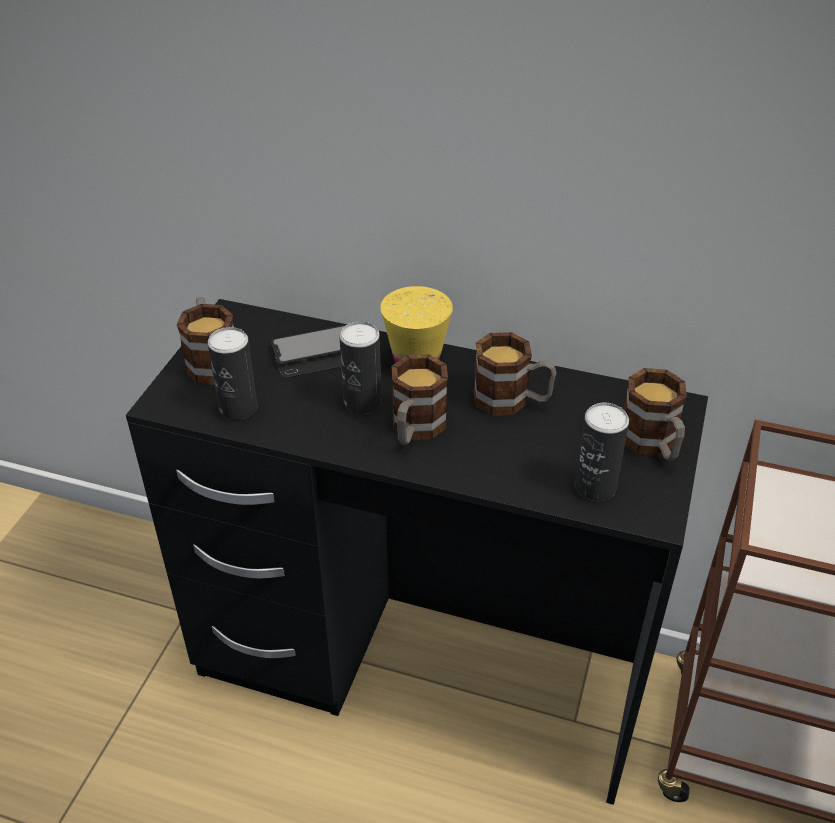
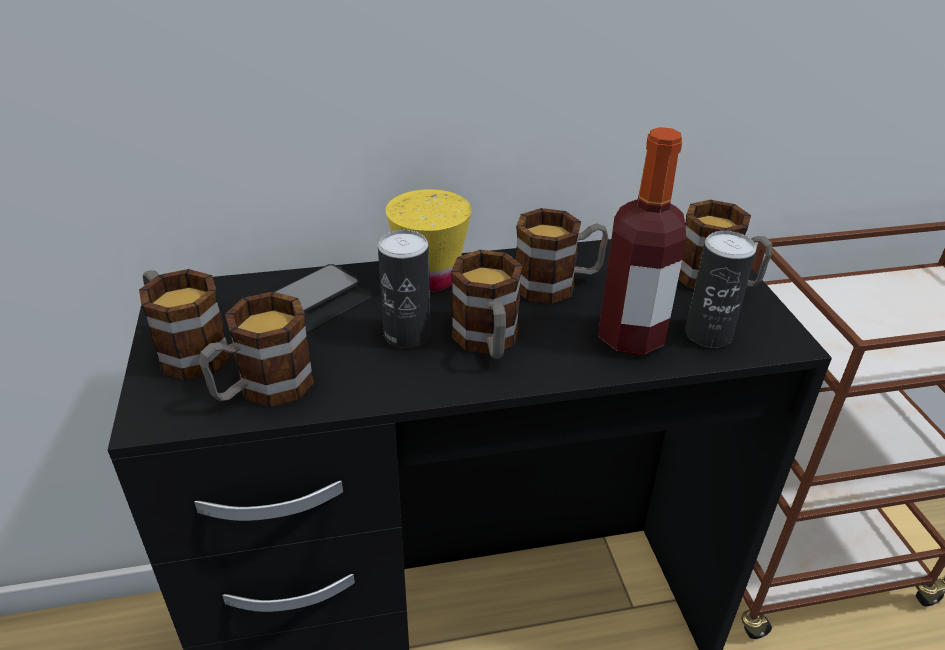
camera: 30 degrees left, 5 degrees down
(238, 408) = (262, 389): can -> mug
(528, 466) = (630, 337): none -> bottle

